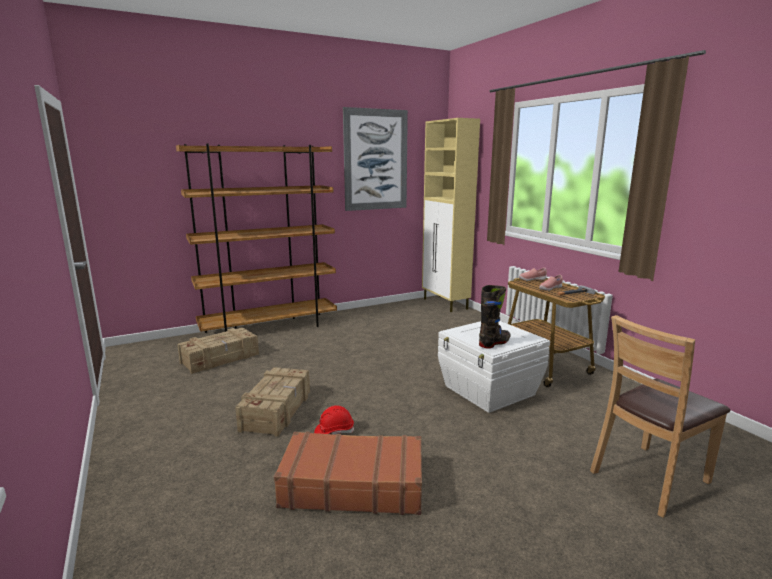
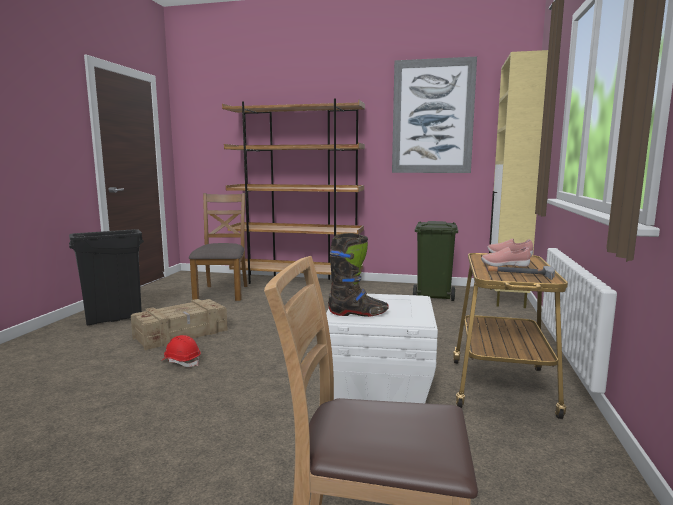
camera: 40 degrees right, 5 degrees down
(164, 422) = (114, 319): none -> black trash can
(221, 358) = (222, 292): crate -> brown chair
(352, 485) = (109, 401): brown suitcase -> none
(400, 313) = (434, 295): none -> green trash can

